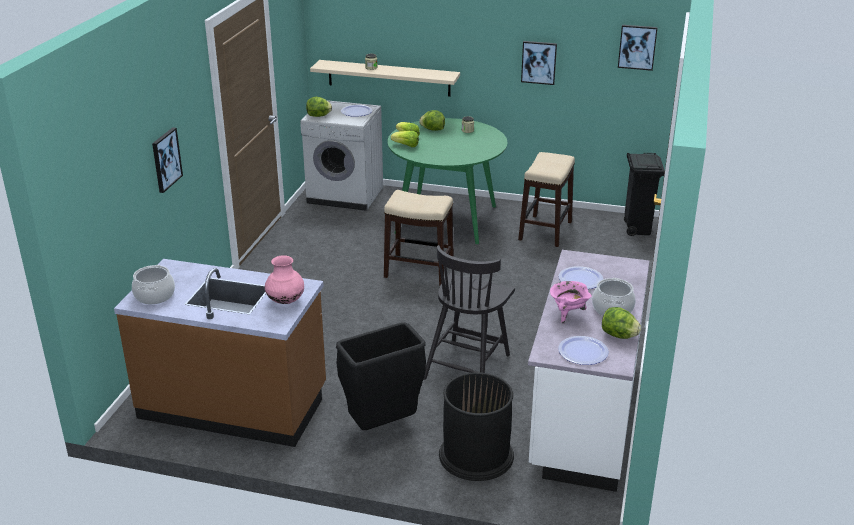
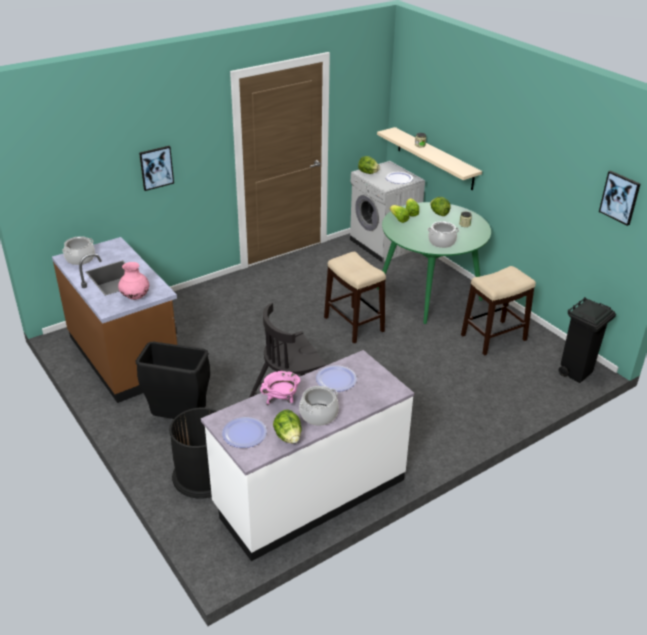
camera: 40 degrees right, 5 degrees up
(472, 150) = (441, 242): none -> cooking pot
(539, 62) = (539, 183): picture -> none

